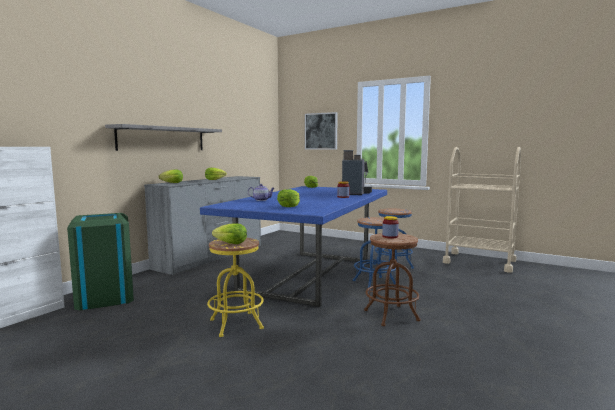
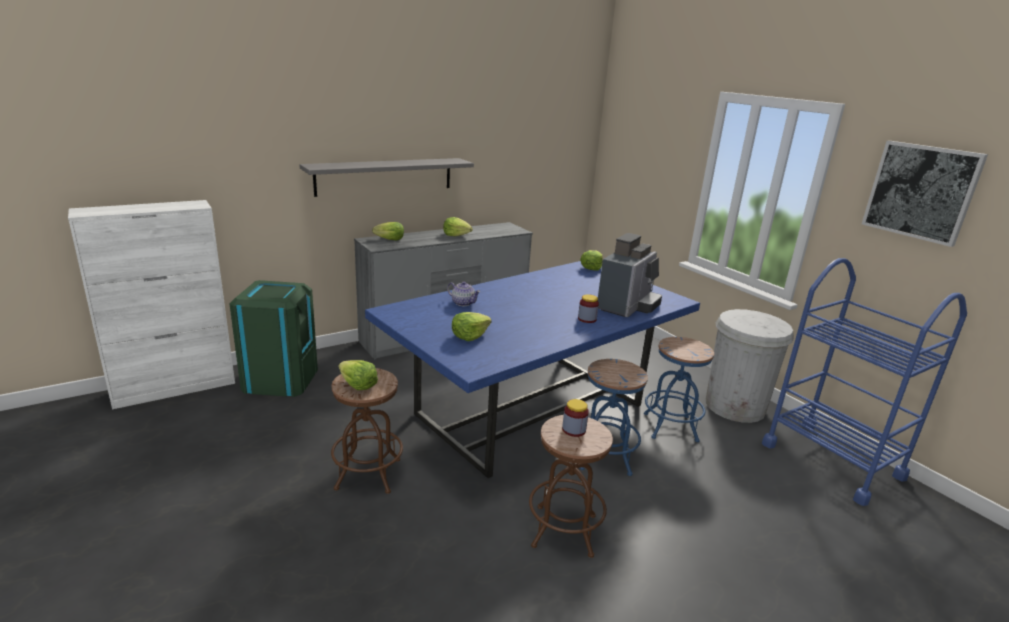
camera: 25 degrees right, 15 degrees up
(236, 324) = (368, 474): yellow stool -> brown stool
(321, 131) = (653, 164): picture -> picture (921, 191)
(413, 253) = (735, 406): none -> white trash can
(479, 262) = (832, 460): beige cart -> blue cart

